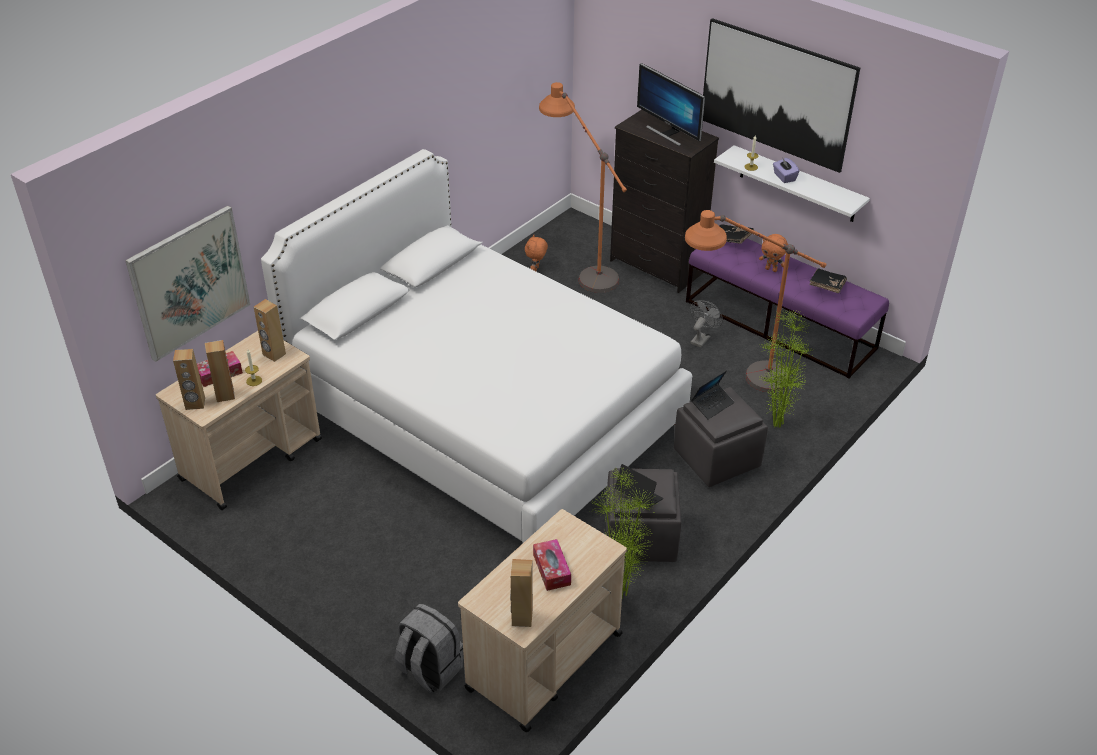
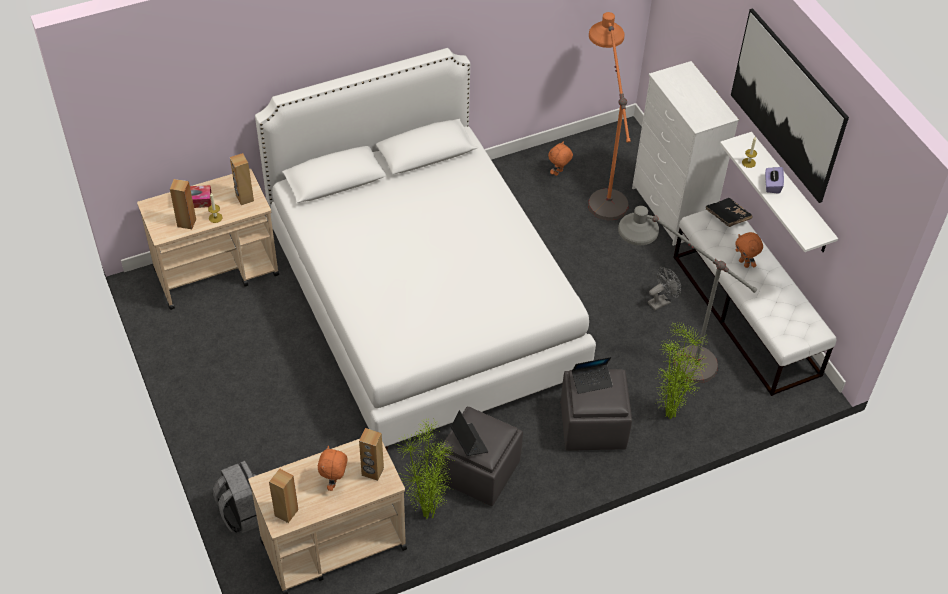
camera: 25 degrees right, 10 degrees up
(189, 282) = (182, 122): picture -> none
(195, 404) = (160, 222): brown speaker -> brown speaker (372, 472)
(551, 570) = (334, 482): tissue box -> orange plush toy
(656, 267) = (671, 210): black dresser -> white dresser
(668, 133) = (693, 98): monitor -> none
(736, 380) = (664, 356): orange floor lamp -> grey floor lamp
(780, 325) = (745, 315): purple bench -> white bench
(826, 287) = (783, 302): black book -> none

